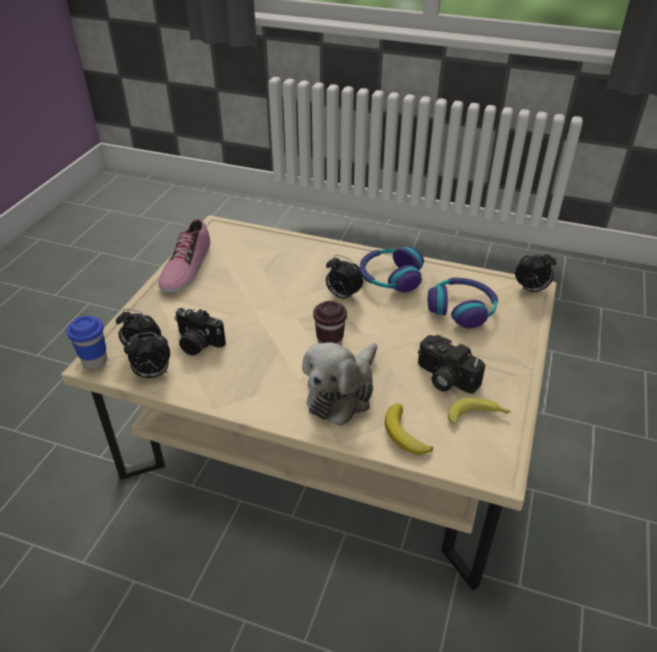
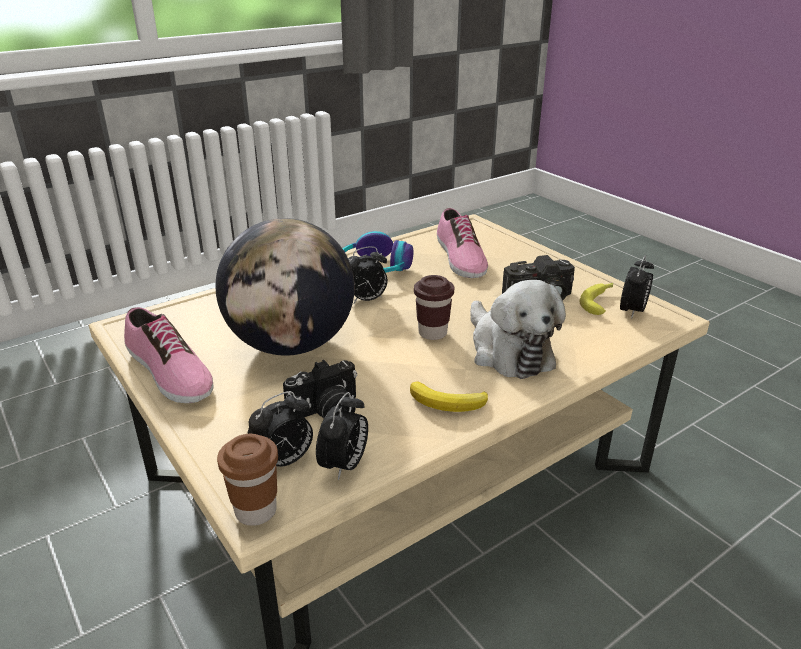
camera: 55 degrees left, 10 degrees down
(95, 361) = (256, 511): blue cup -> brown cup
(255, 294) = (291, 345): none -> globe
(404, 434) = (595, 340): banana -> banana (448, 403)
(461, 309) = (459, 257): headphones -> shoe
(530, 290) = (472, 224): alarm clock -> alarm clock (632, 312)

